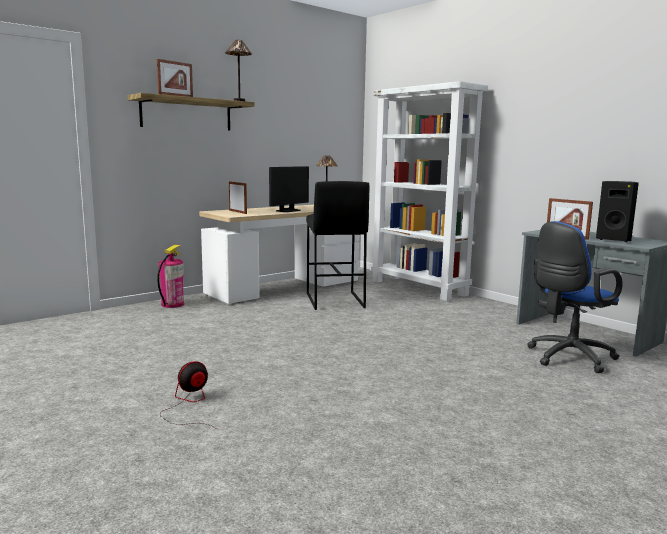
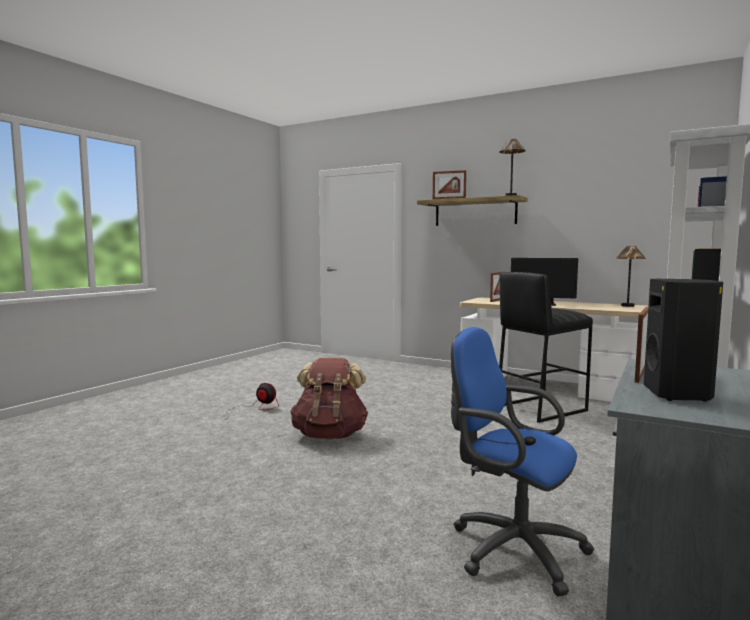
camera: 70 degrees right, 5 degrees down
(172, 304) = (435, 371): fire extinguisher -> none
(334, 376) = (330, 435): none -> brown backpack

